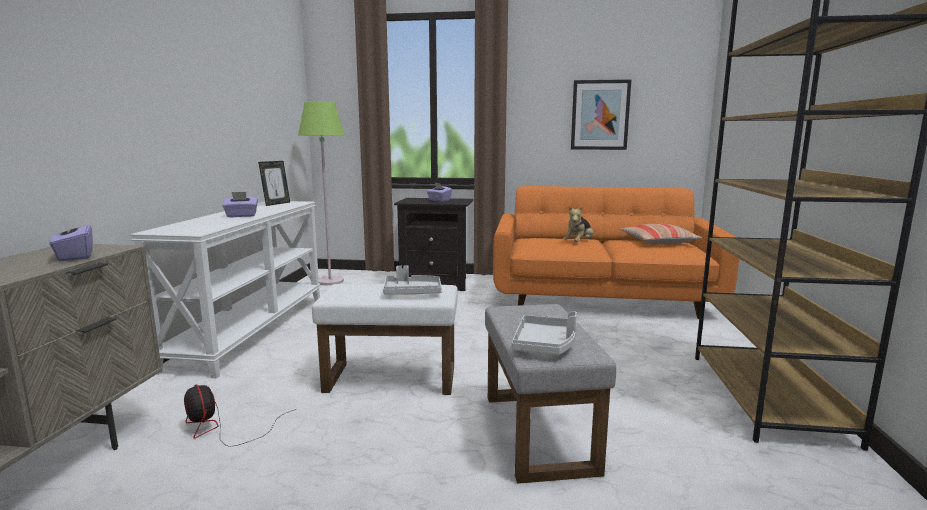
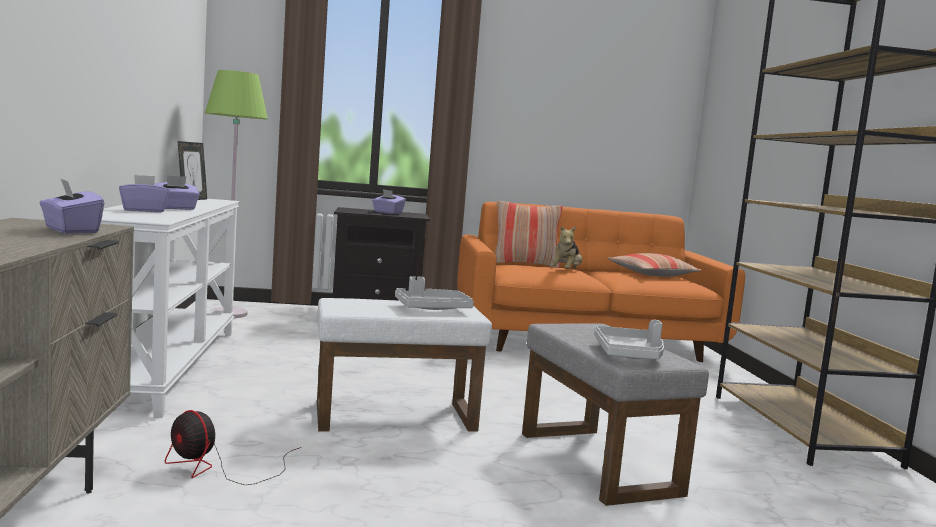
camera: 15 degrees left, 5 degrees down
(210, 221) = (143, 210): none -> purple tissue box
(549, 236) = (525, 264): none -> pillow
(600, 115) = (579, 125): picture -> none

